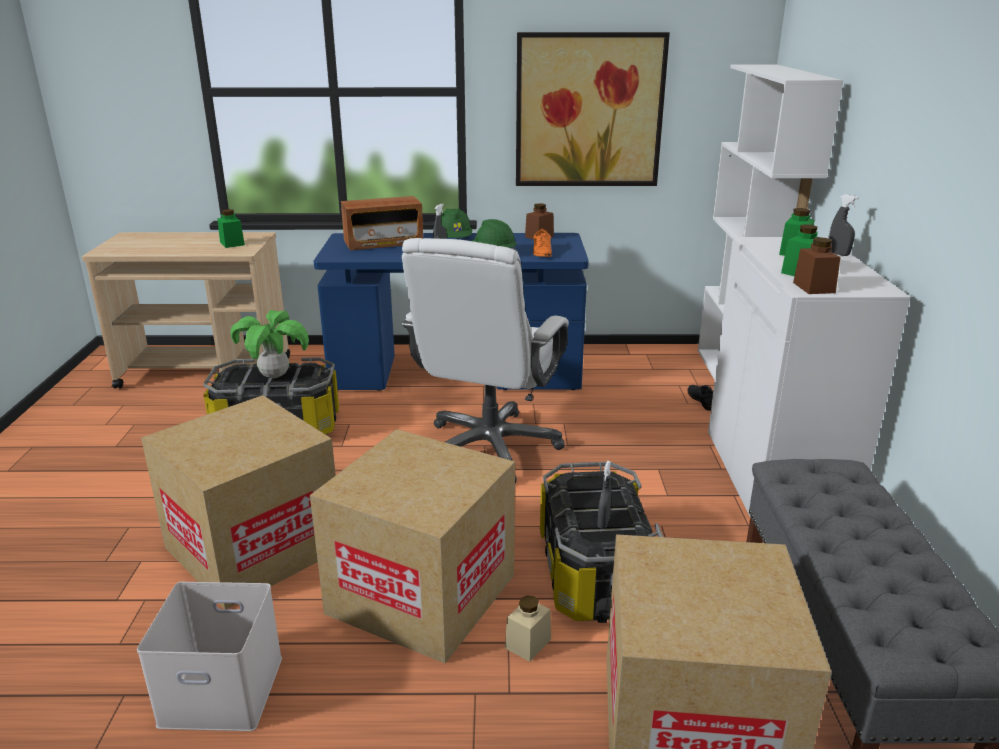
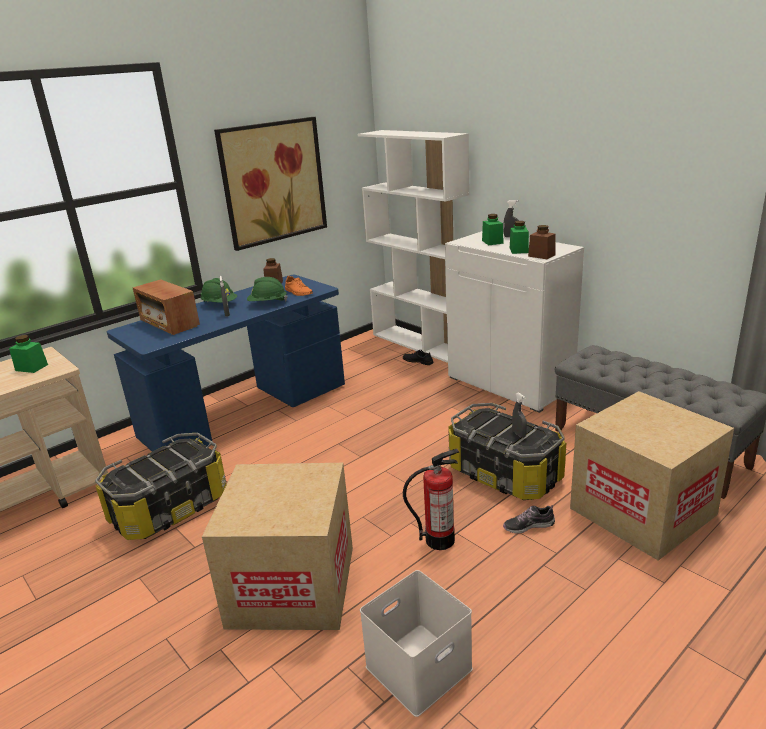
camera: 40 degrees left, 0 degrees up
(275, 376) = (162, 462): potted plant -> none
(383, 243) = (169, 323): radio -> radio turned 105 degrees clockwise
(422, 594) = (439, 540): cardboard box -> fire extinguisher
(490, 448) = (344, 443): white office chair -> none
(528, 643) = (528, 526): beige jar -> shoe

